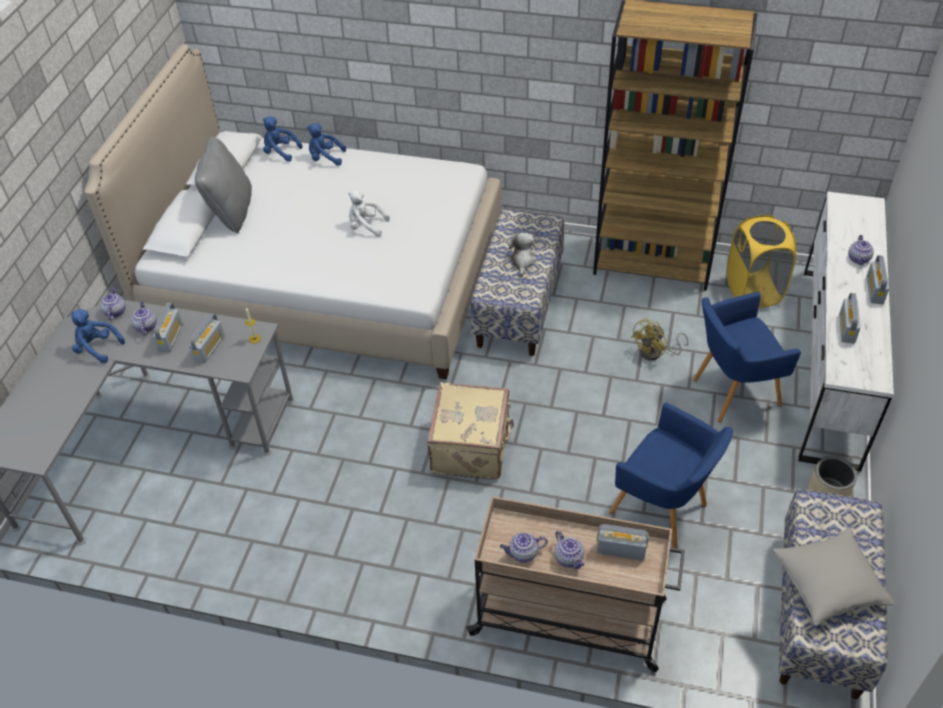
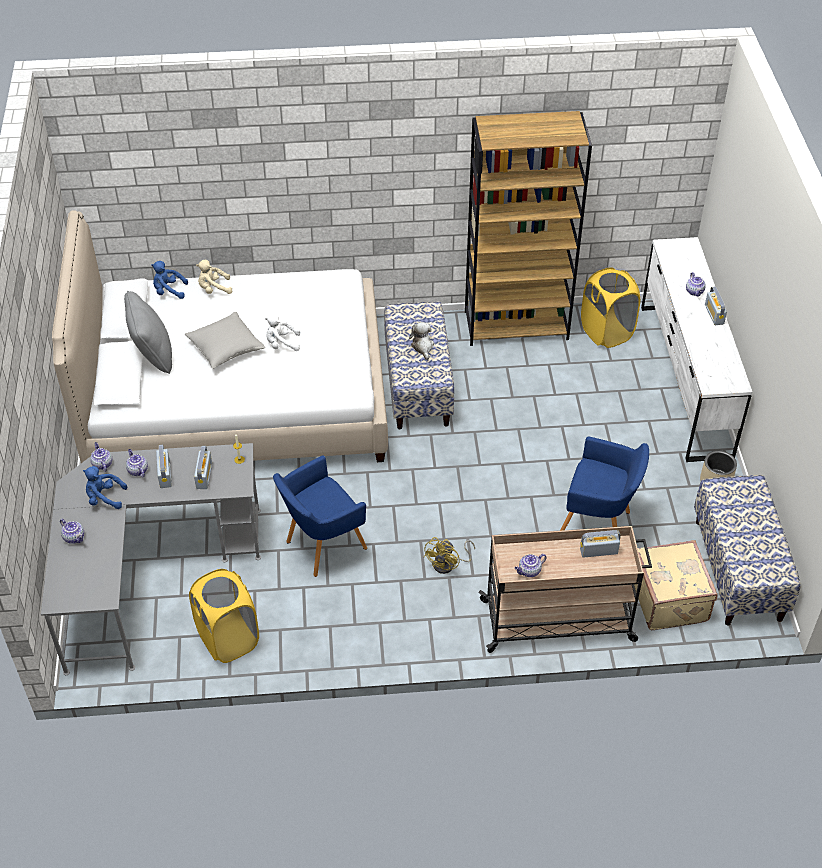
camera: 20 degrees left, 0 degrees up
(194, 536) = (228, 639): none -> yellow laundry basket
(325, 158) = (214, 289): blue plush toy -> beige plush toy
(472, 447) = (429, 512): beige suitcase -> beige suitcase (670, 599)
(569, 558) = (564, 566): teapot -> teapot (74, 537)
(655, 353) = (547, 401): yellow fan -> yellow fan (448, 565)
(732, 392) = (618, 420): blue armchair -> blue armchair (322, 546)
(828, 584) = (745, 541): grey pillow -> grey pillow (225, 348)
(846, 328) = (703, 349): radio -> none

